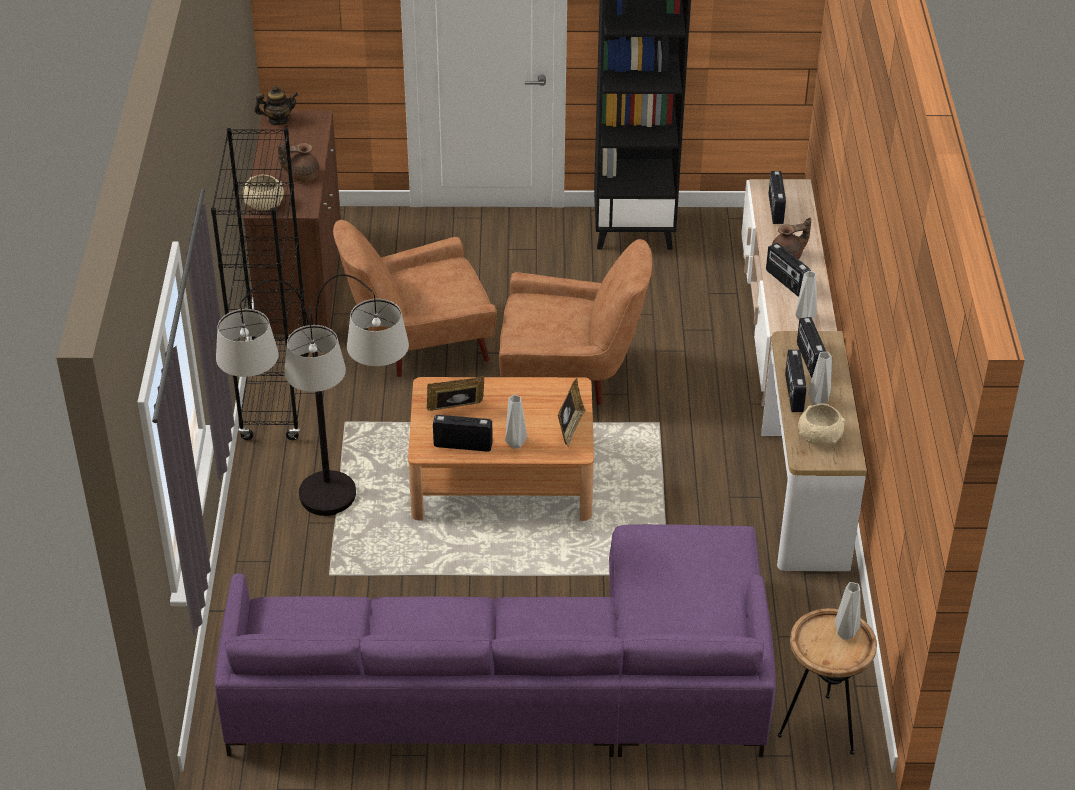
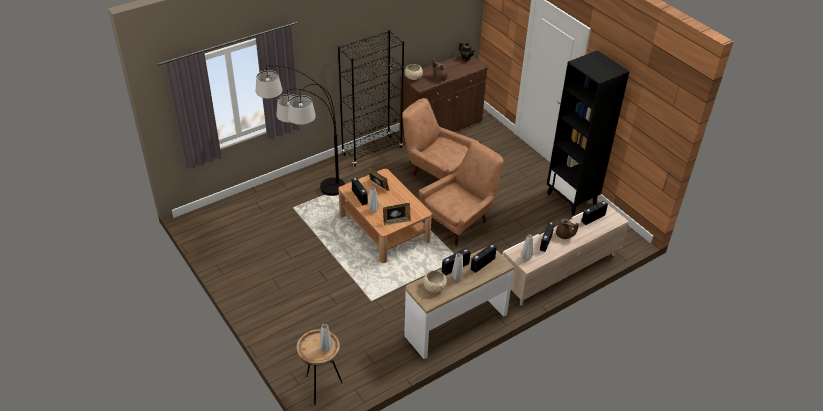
camera: 55 degrees right, 0 degrees up
(527, 685) = (278, 286): purple sofa -> none
(569, 376) = (460, 220): brown armchair -> brown armchair turned 105 degrees counterclockwise

